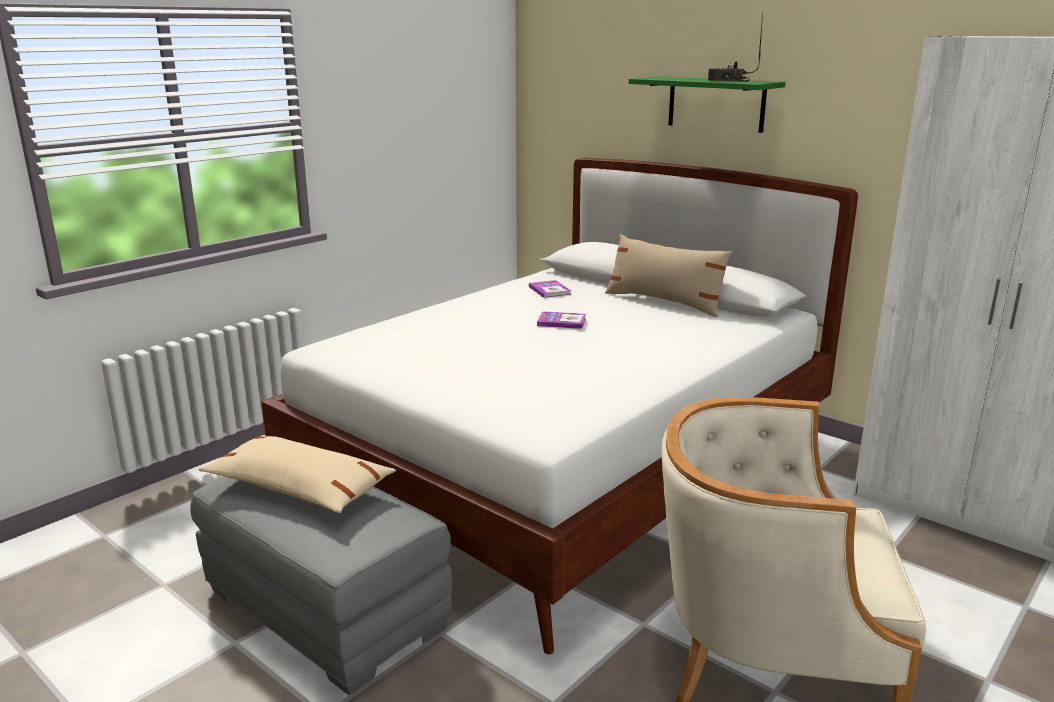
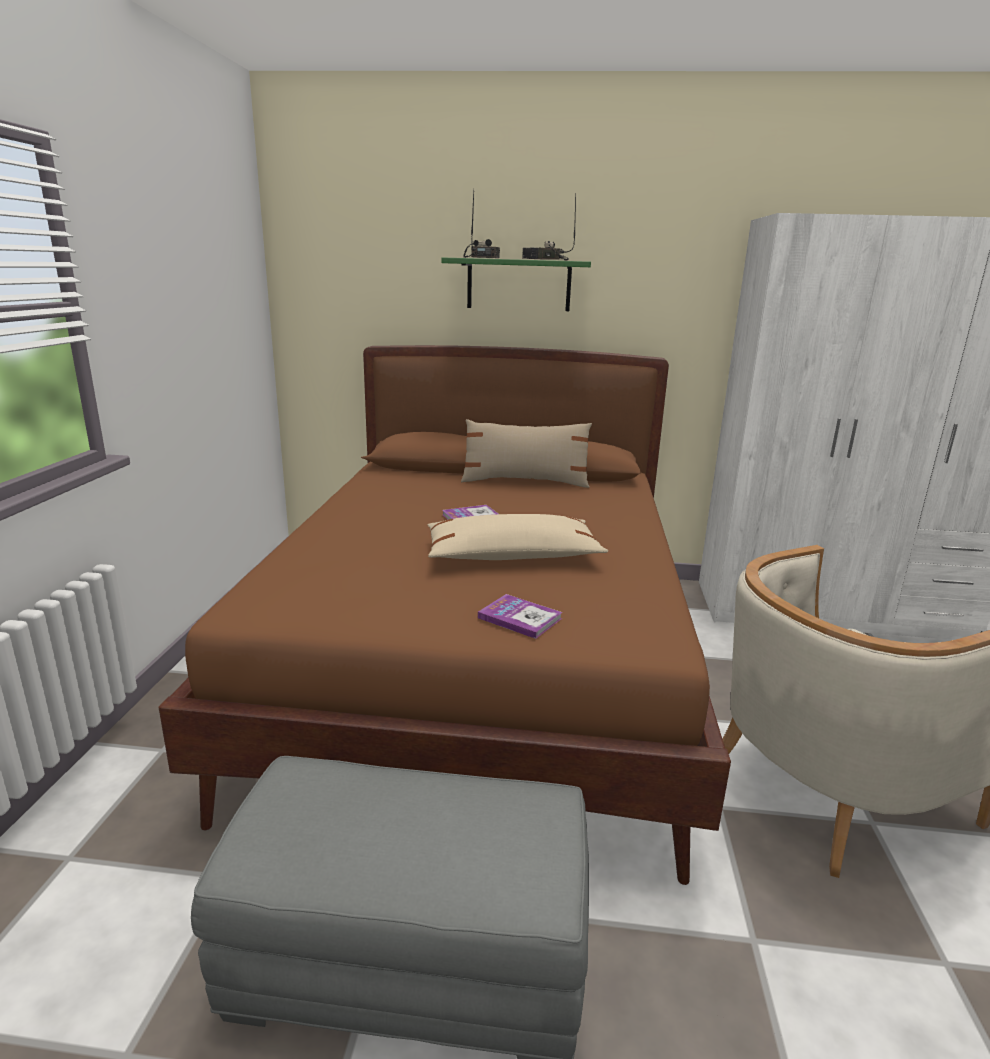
camera: 35 degrees left, 0 degrees up
(299, 488) = (364, 816): beige pillow -> beige pillow (512, 556)
(549, 290) = (405, 488): book -> book (520, 618)
(569, 467) = (483, 669): white bed -> brown bed
(674, 78) = (482, 258): none -> radio

